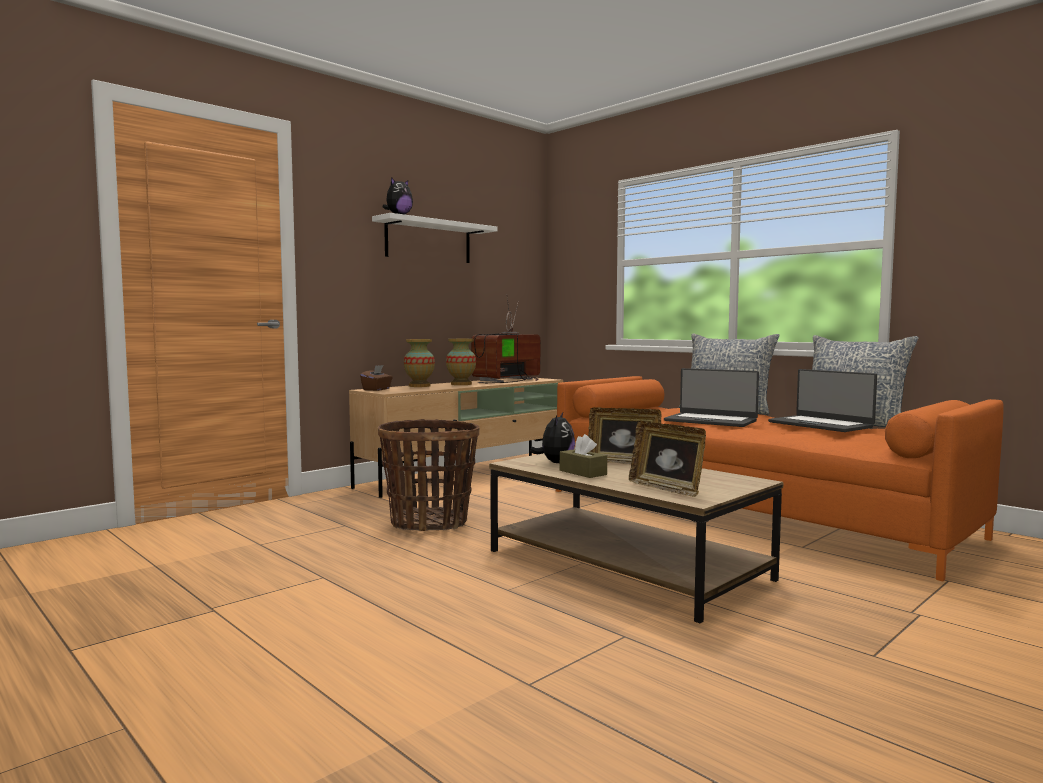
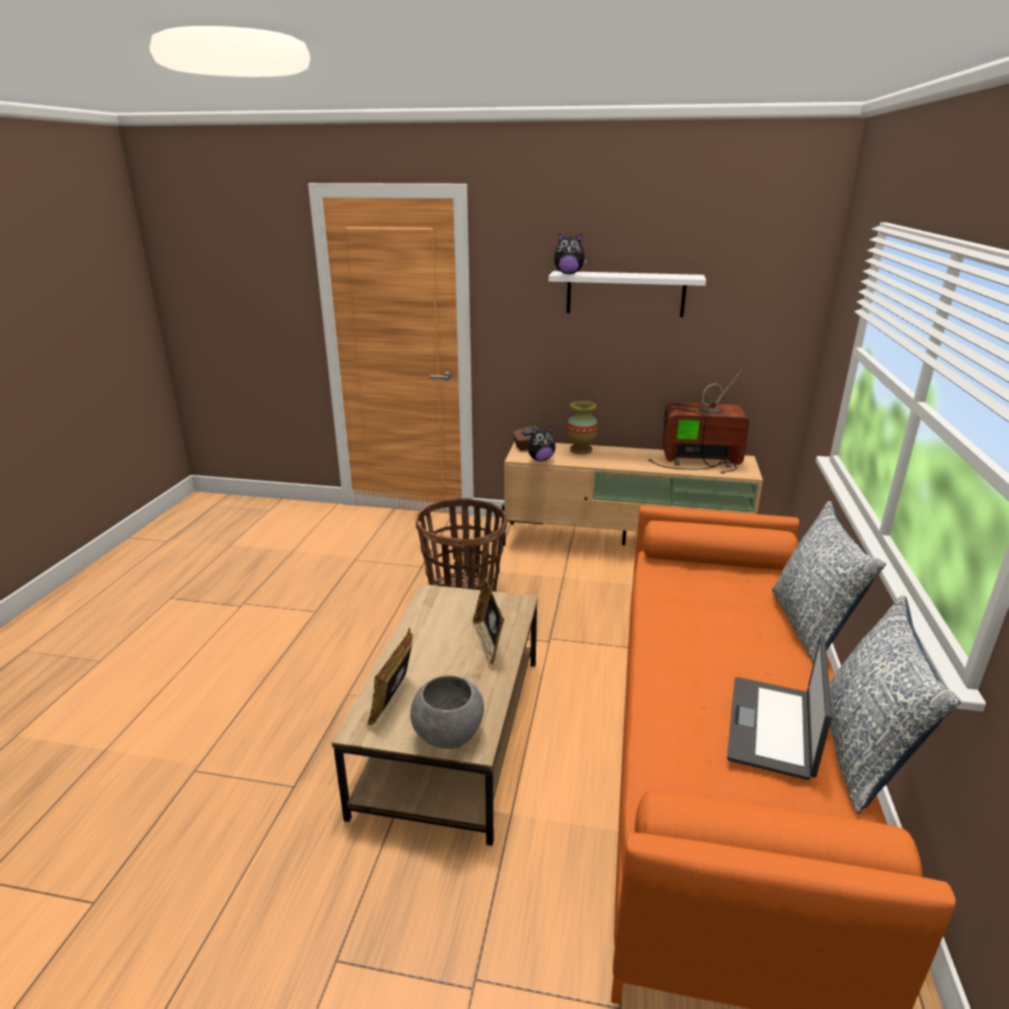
camera: 55 degrees right, 20 degrees up
(461, 384) = (624, 458): vase -> none
(555, 463) = (450, 611): plush toy -> plush toy (540, 459)
(583, 472) = (422, 638): brown tissue box -> none
(710, 421) = (696, 637): laptop -> none
(734, 484) = (448, 735): none -> grey bowl

